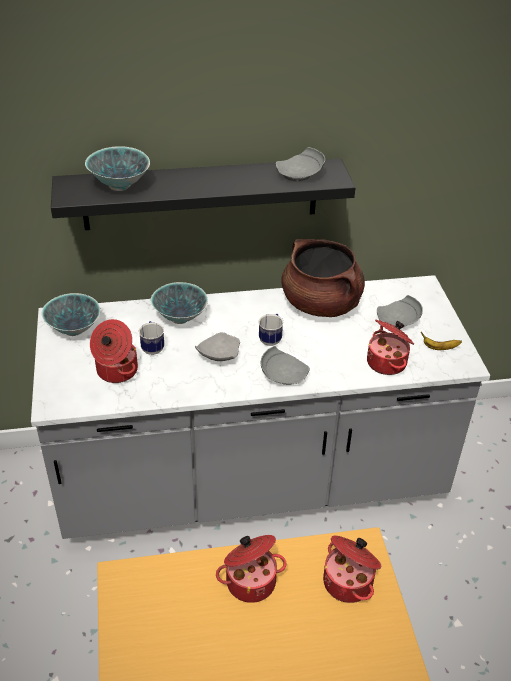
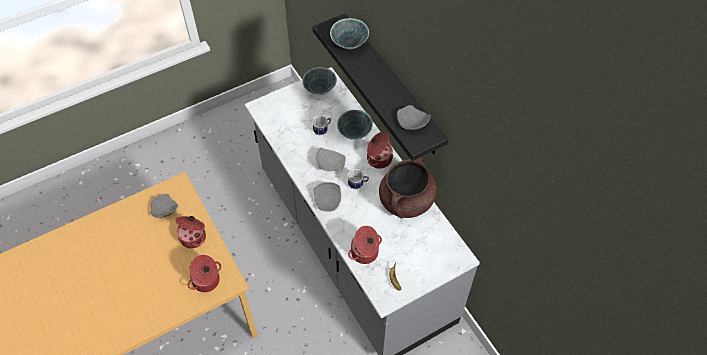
camera: 70 degrees right, 15 degrees up
(116, 371) = (295, 122): cooking pot -> cooking pot (378, 158)
(398, 320) = (412, 250): grey plate -> grey plate (164, 210)

